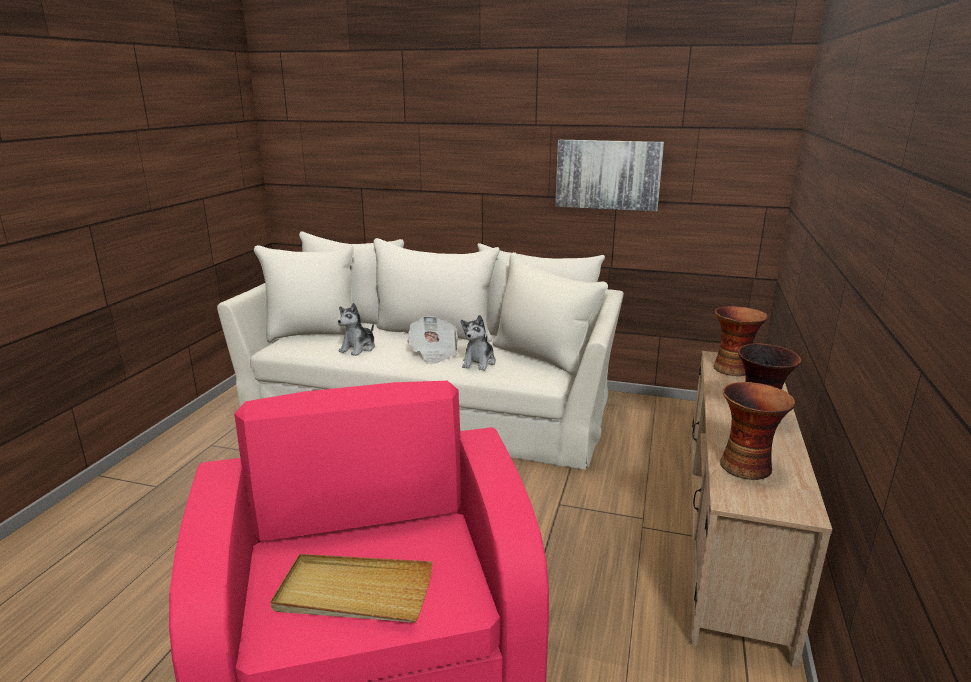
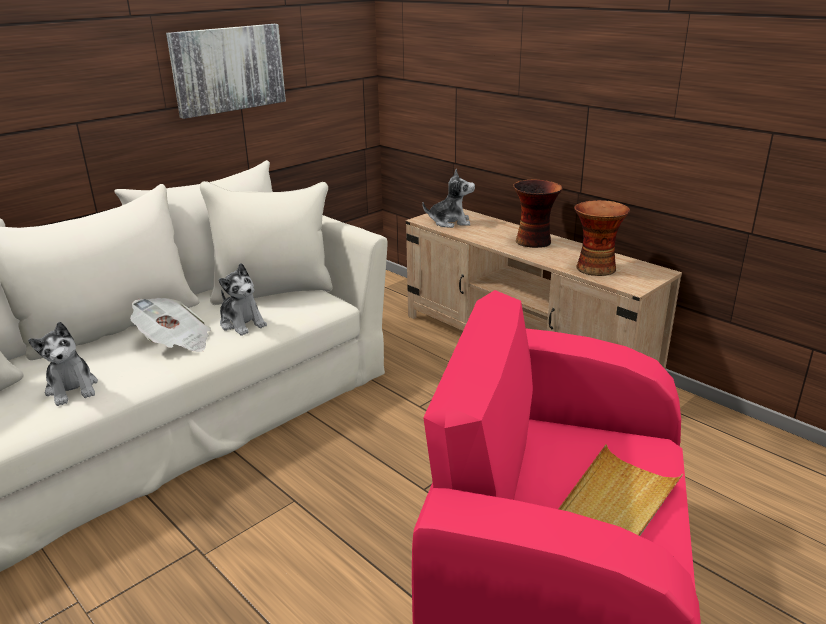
camera: 60 degrees left, 5 degrees up
(732, 368) = (450, 222): vase -> plush toy

